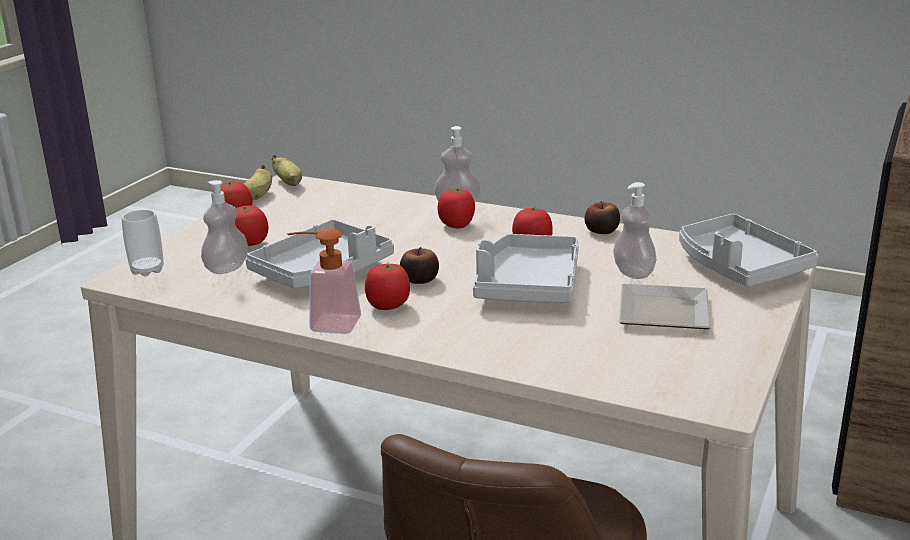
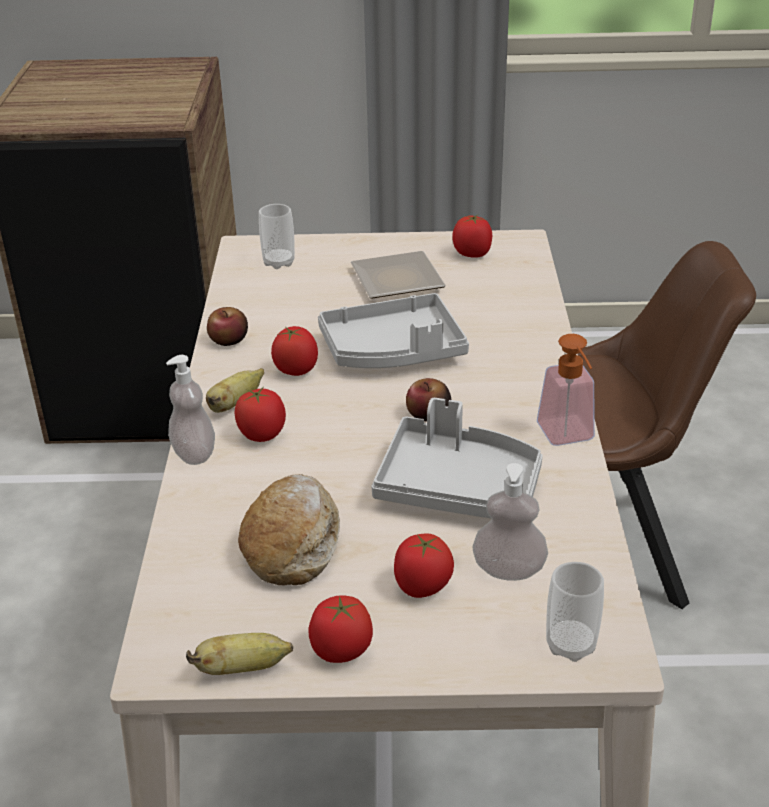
camera: 115 degrees left, 10 degrees up
(289, 183) = (165, 658): banana -> banana (235, 404)
(335, 218) = (292, 542): none -> bread
(388, 306) = (501, 414): tomato -> tomato (472, 254)
(633, 273) = (326, 305): soap dispenser -> none
(738, 267) = (279, 262): grey tray -> cup

